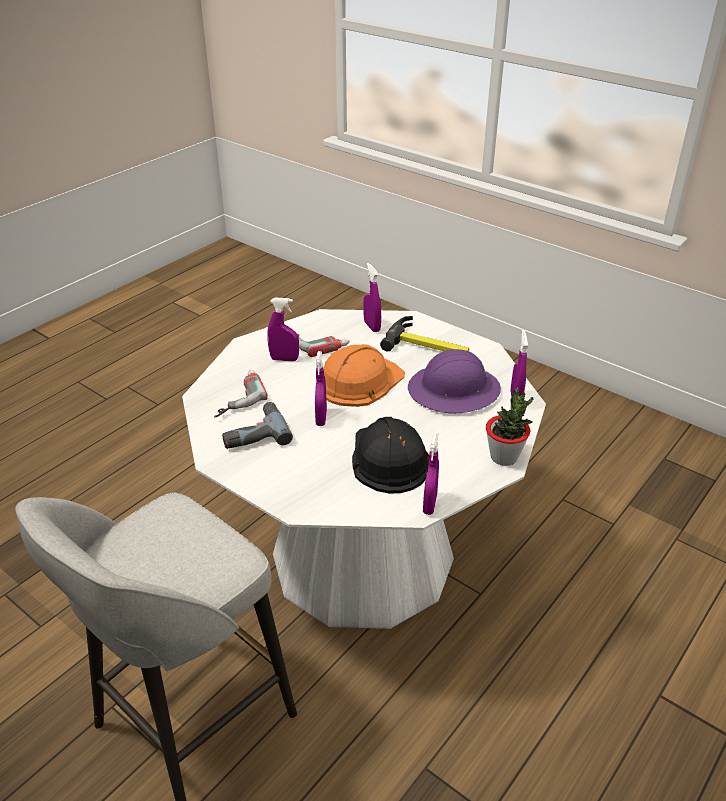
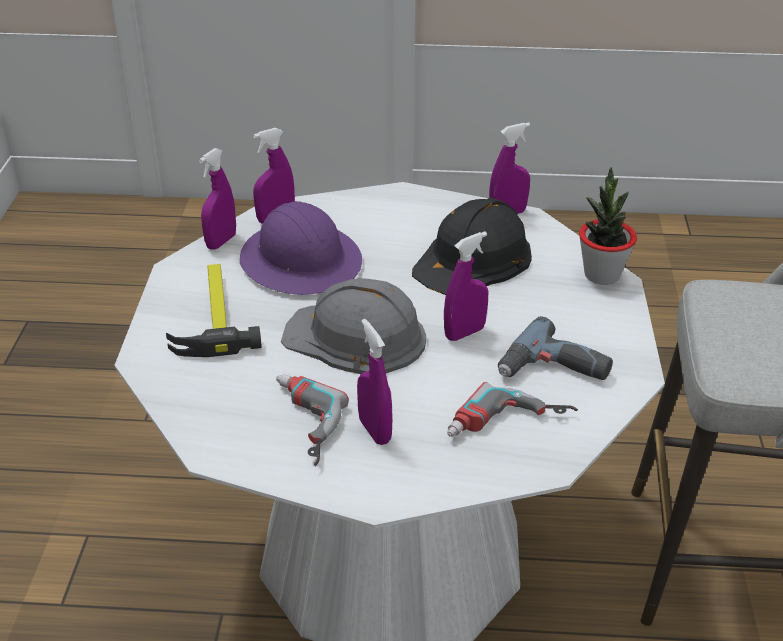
camera: 125 degrees left, 0 degrees up
(359, 381) = (356, 337): orange hard hat -> grey hard hat
(372, 326) = (202, 386): purple spray bottle -> purple spray bottle (221, 242)
(504, 457) = (387, 198): potted plant -> potted plant (601, 274)

